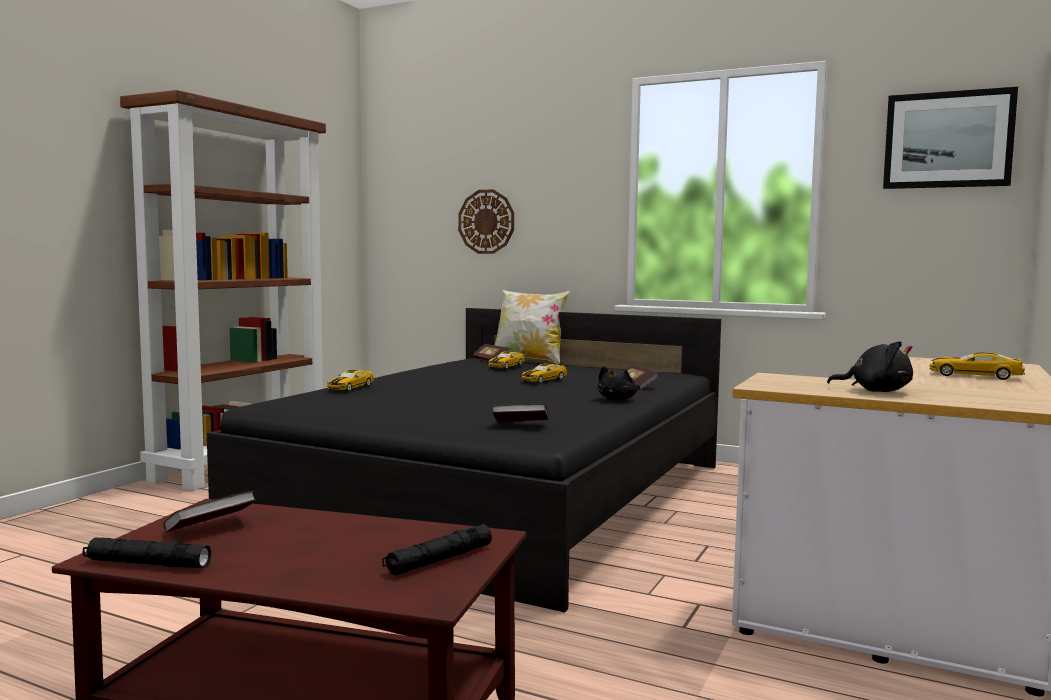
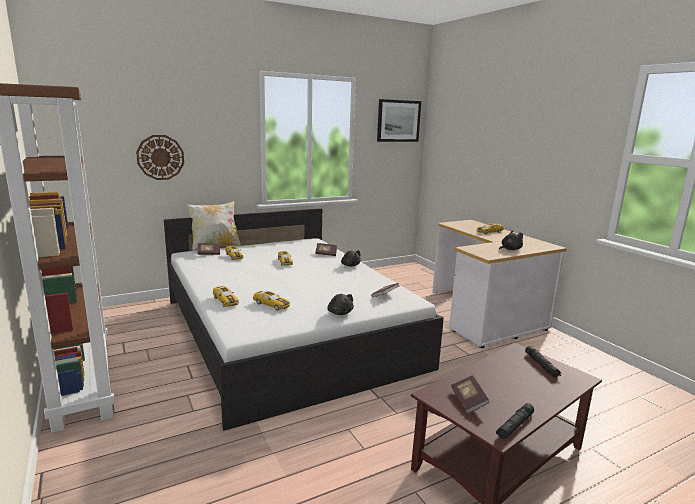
camera: 55 degrees left, 10 degrees up
(371, 399) = (271, 304): none -> toy car
(402, 421) = (340, 313): none -> black plush toy
(499, 496) = (286, 332): black bed -> white bed

